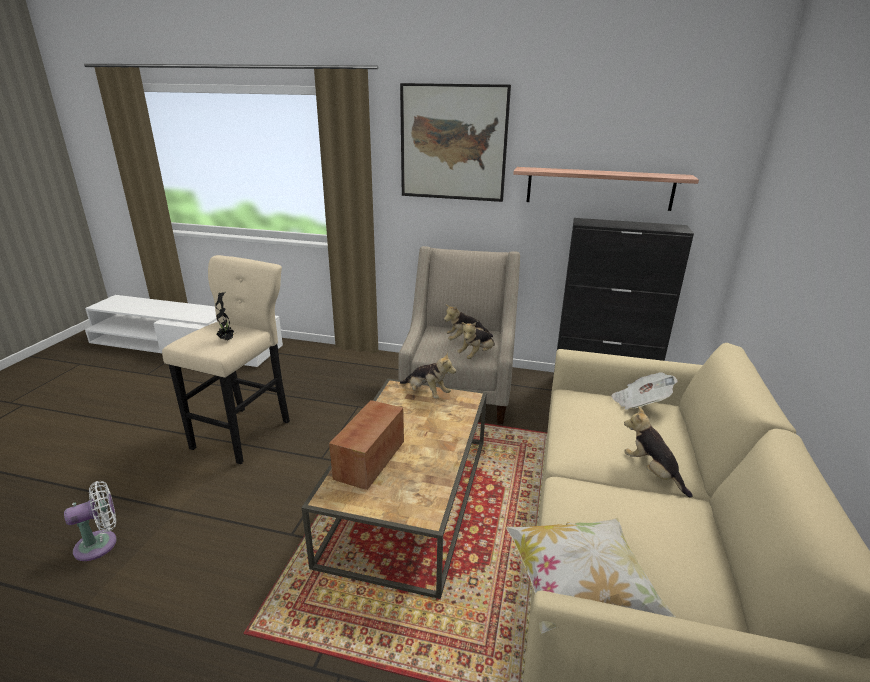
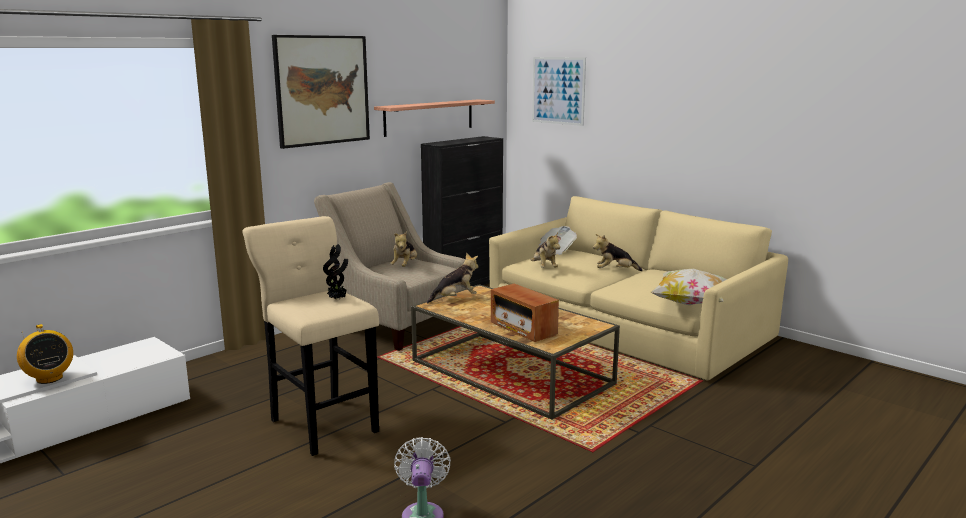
camera: 60 degrees left, 10 degrees down
(192, 316) = (49, 378): none -> radio
(476, 355) = (435, 268): plush toy -> plush toy (544, 268)
(794, 178) = (558, 90): none -> picture

